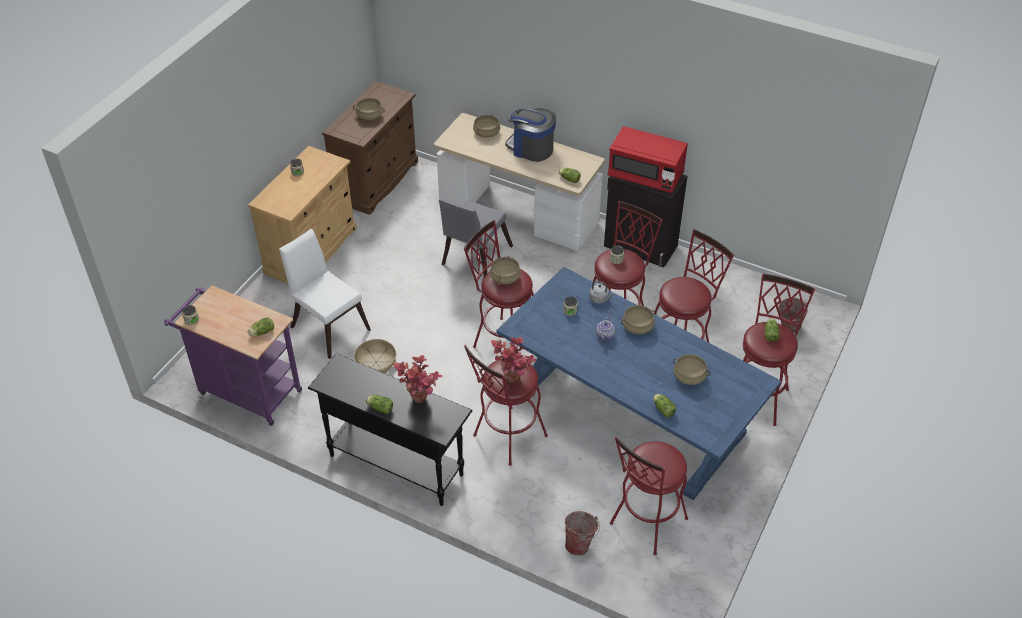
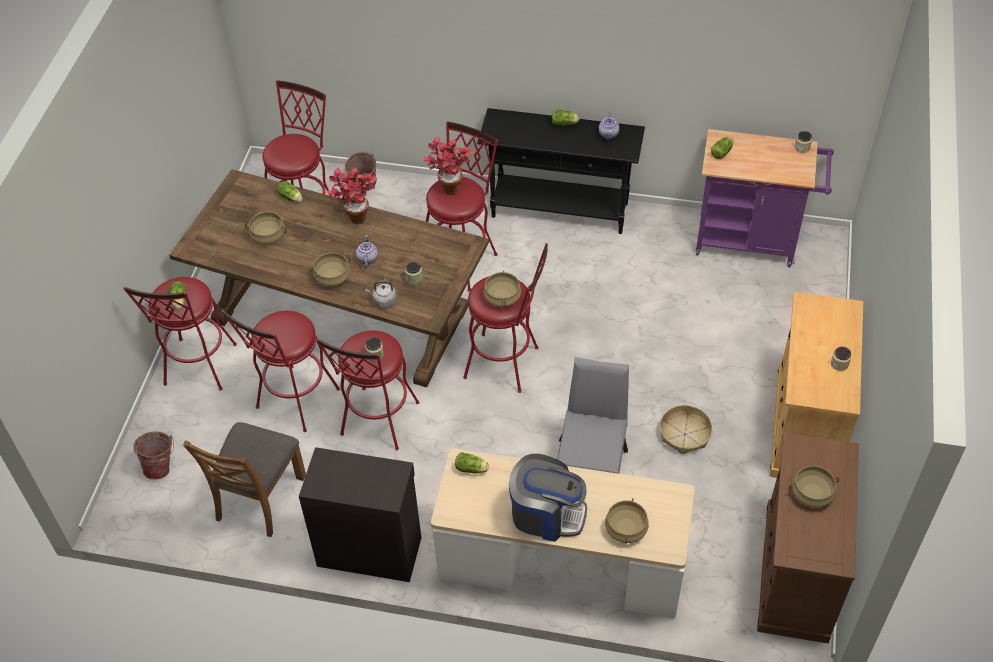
camera: 165 degrees right, 5 degrees up
(328, 325) = (716, 332): white chair -> none
(345, 385) = (609, 134): none -> teapot
(376, 362) = (637, 303): basket -> basket (685, 434)
(421, 402) = (528, 136): potted plant -> potted plant (355, 215)
(630, 413) = (340, 314): blue dining table -> brown dining table
(645, 176) = (359, 478): red microwave -> none
(713, 292) = (259, 498): none -> brown chair

